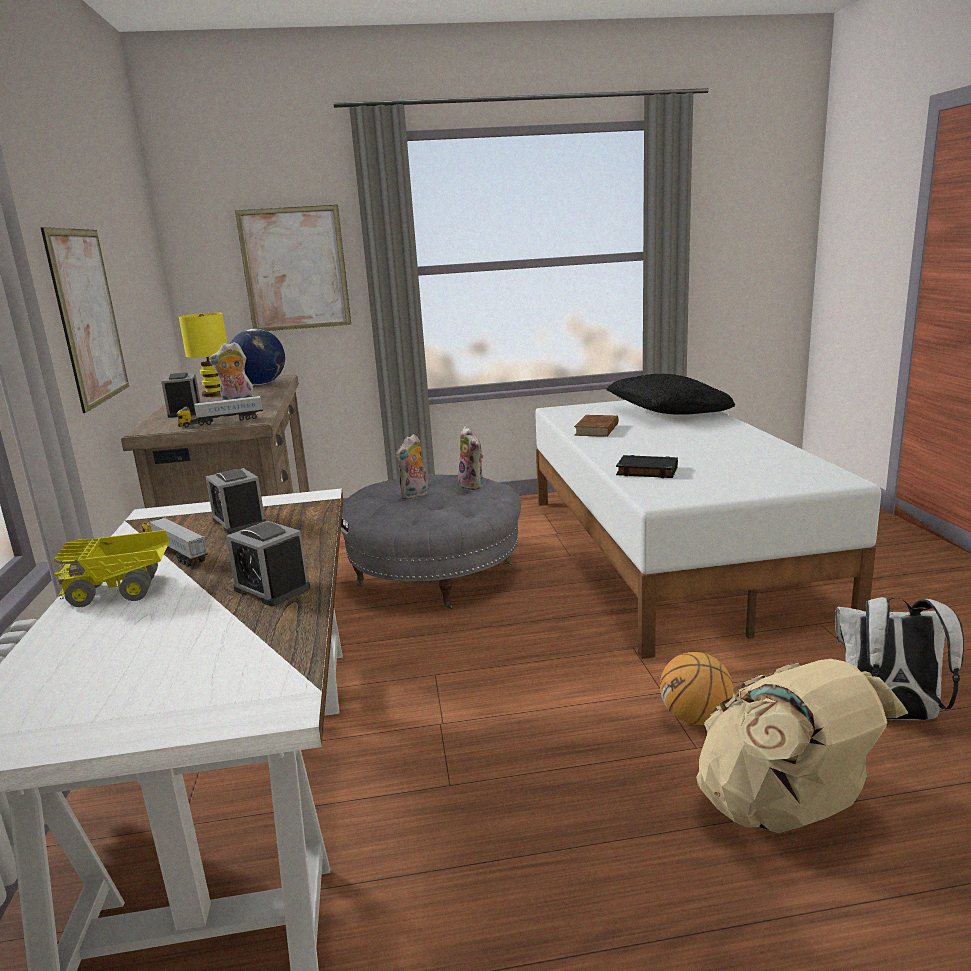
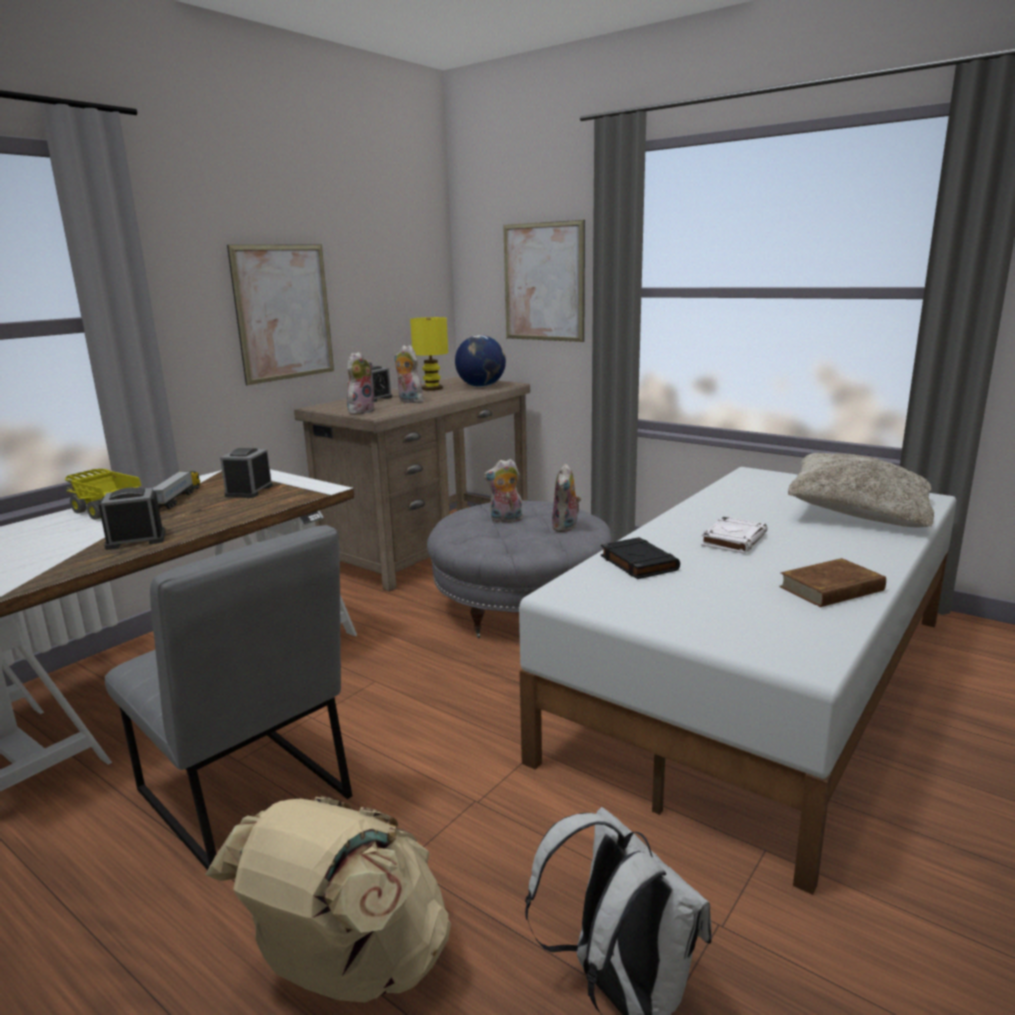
camera: 45 degrees right, 0 degrees up
(222, 421) = (361, 411): toy truck -> plush toy
(272, 589) = (136, 540): alarm clock -> alarm clock turned 75 degrees clockwise
(514, 797) = (245, 797): none -> grey chair
(597, 429) = (725, 505): brown book -> brown book (832, 589)
(655, 444) = (733, 540): none -> white book
(669, 413) = (859, 511): black pillow -> beige pillow
(695, 718) = (453, 841): basketball -> none

